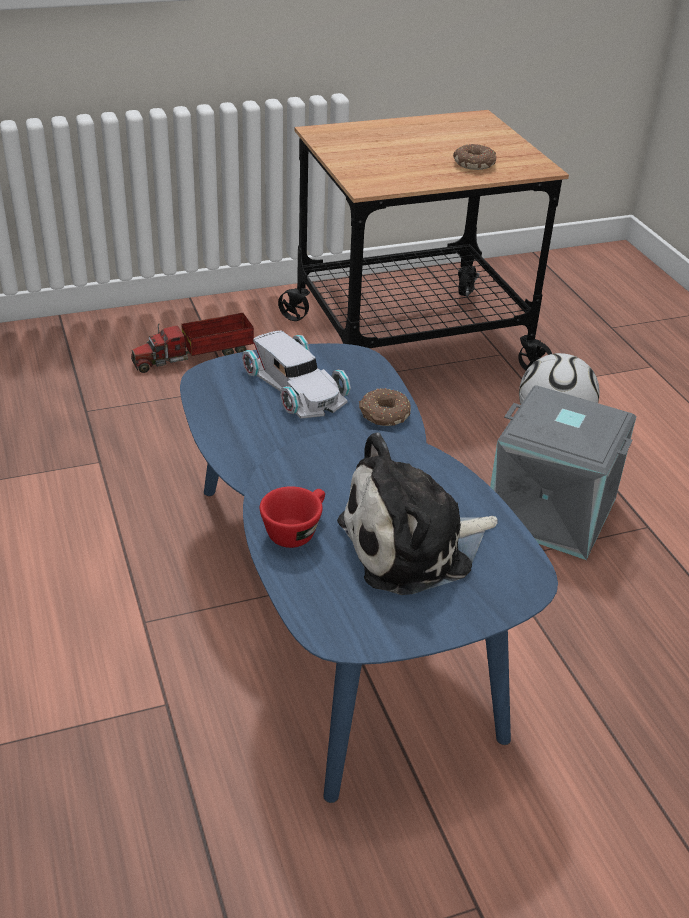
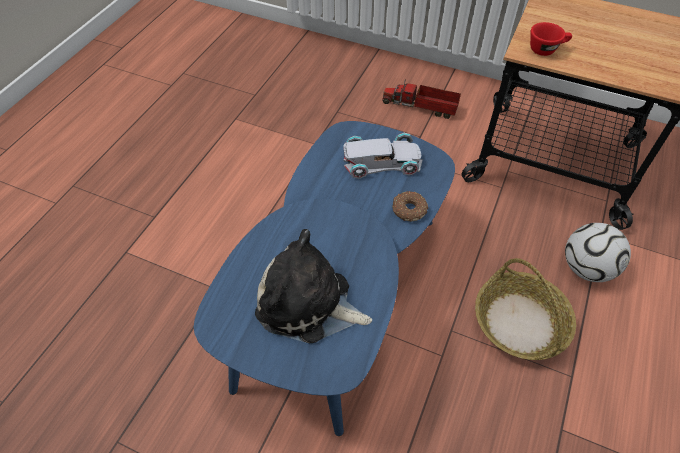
camera: 45 degrees right, 15 degrees up
(294, 385) = (382, 162): white toy car -> white toy car turned 105 degrees counterclockwise
(296, 530) = (265, 253): red cup -> red cup (546, 49)
(475, 164) = (627, 65): donut -> none
(552, 510) = (520, 323): grey storage box -> basket

